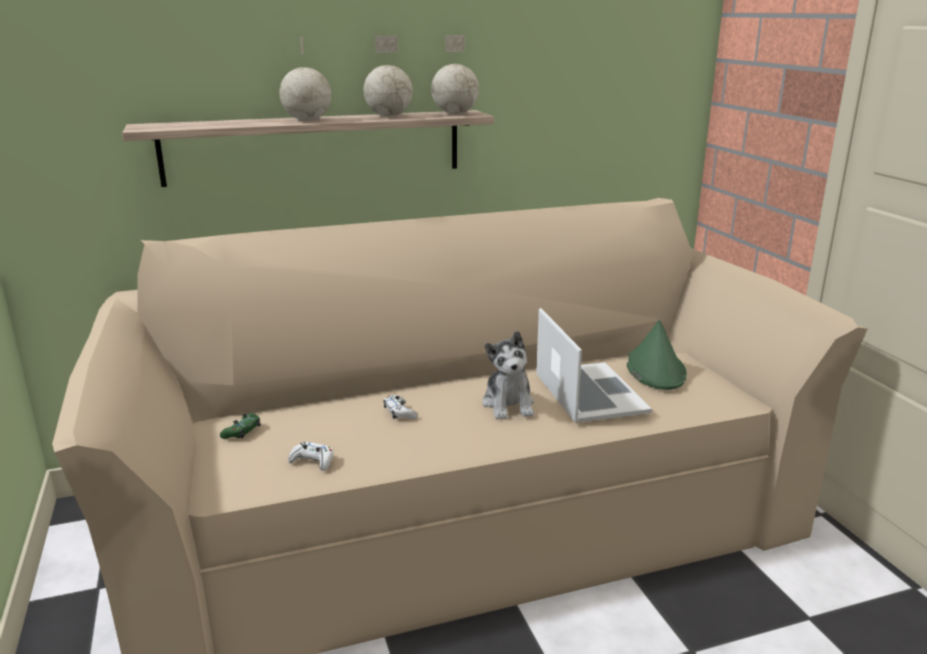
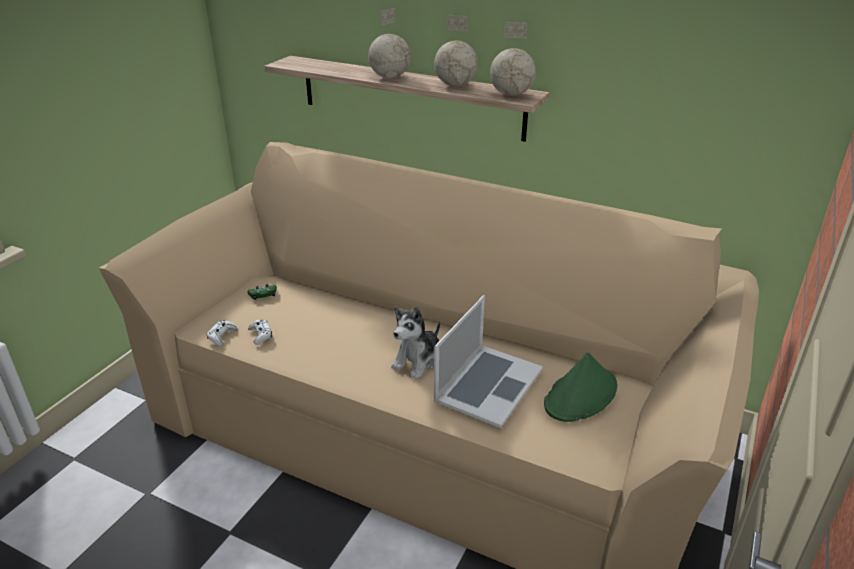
camera: 45 degrees right, 10 degrees up
(399, 412) = (348, 329): white game controller -> white game controller (222, 336)

